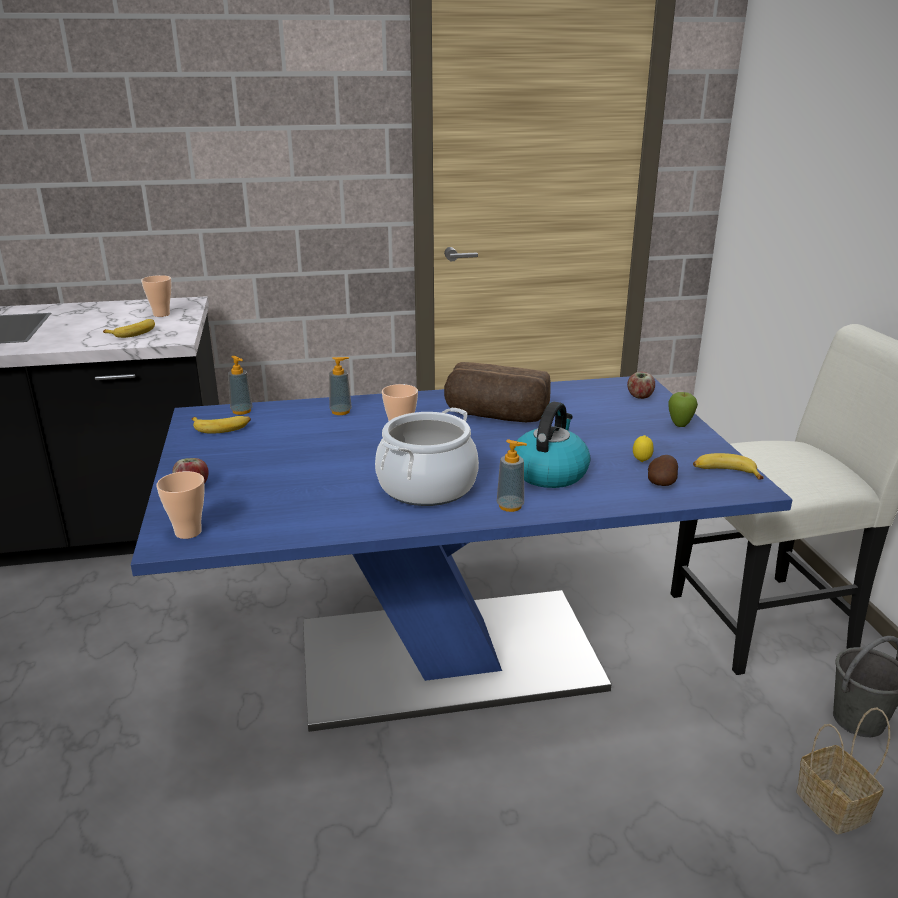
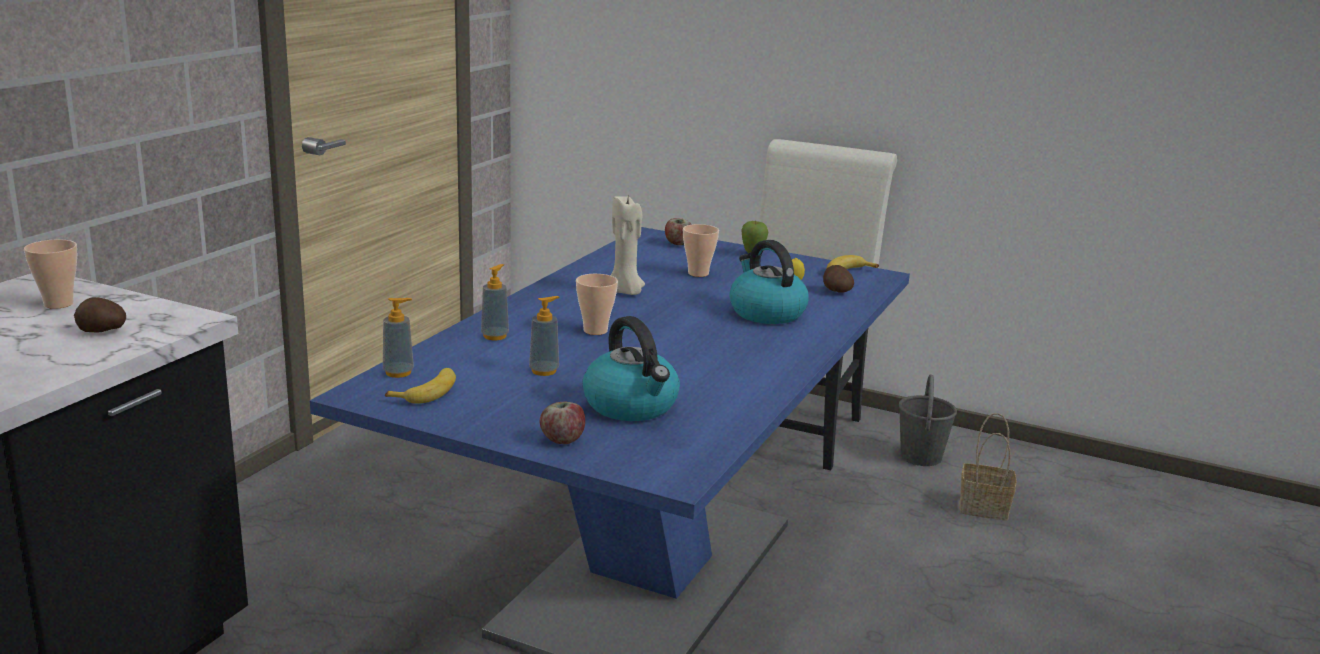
camera: 55 degrees left, 5 degrees down
(134, 332) = (102, 331): banana -> potato
(188, 532) = (665, 464): cup -> cup (698, 273)
(278, 488) = (632, 406): none -> kettle
(426, 486) = (724, 355): cooking pot -> none
(495, 416) = (625, 292): bread -> beige candle
(510, 506) = (803, 341): soap dispenser -> soap dispenser (544, 371)

